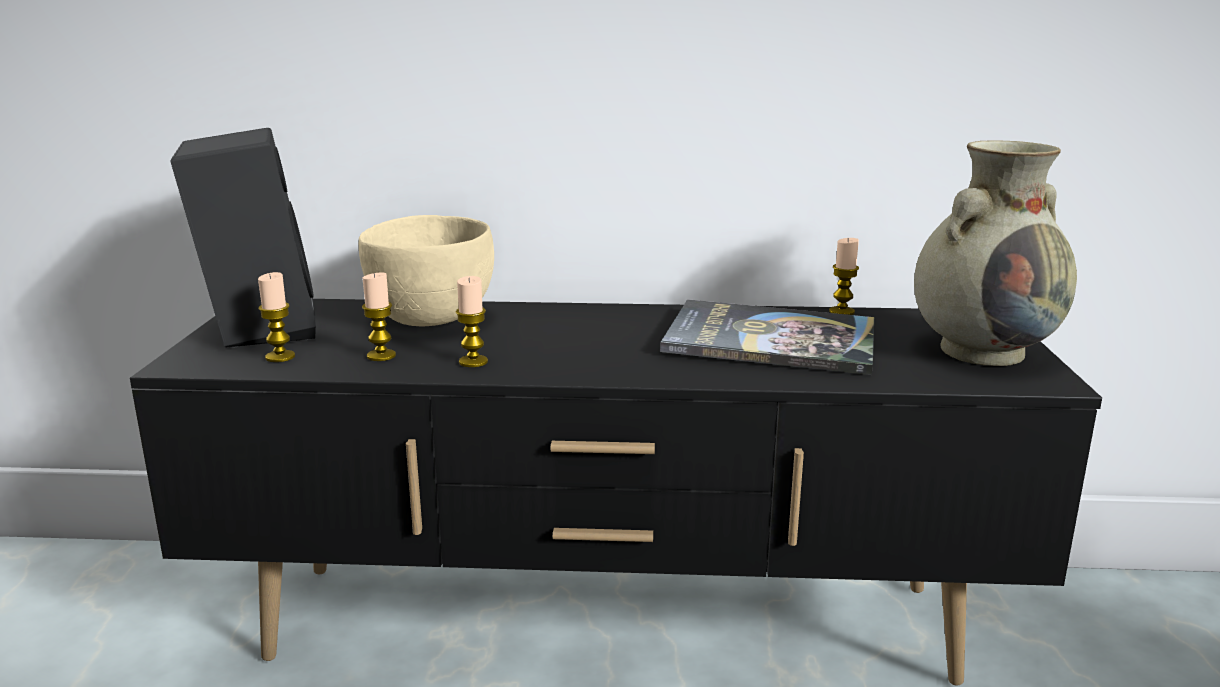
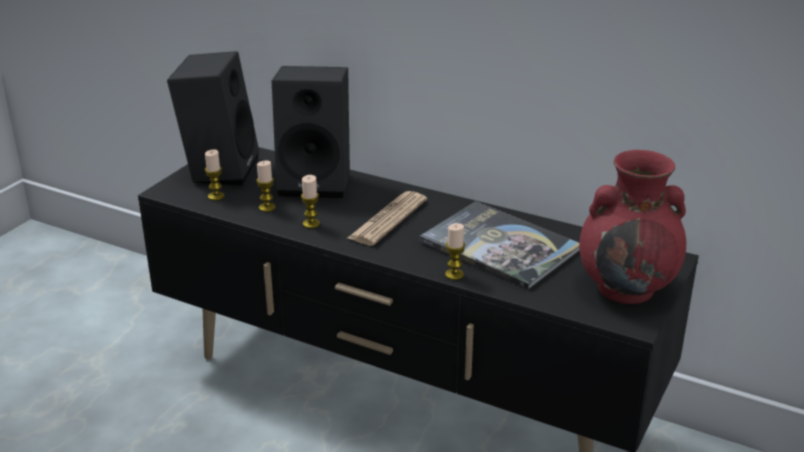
camera: 25 degrees right, 10 degrees up
(432, 318) = (317, 182): beige bowl -> black speaker
(584, 339) = (388, 219): none -> newspaper
(841, 312) = (576, 231): candle -> candle (454, 275)
(984, 351) = (627, 288): beige vase -> red vase

